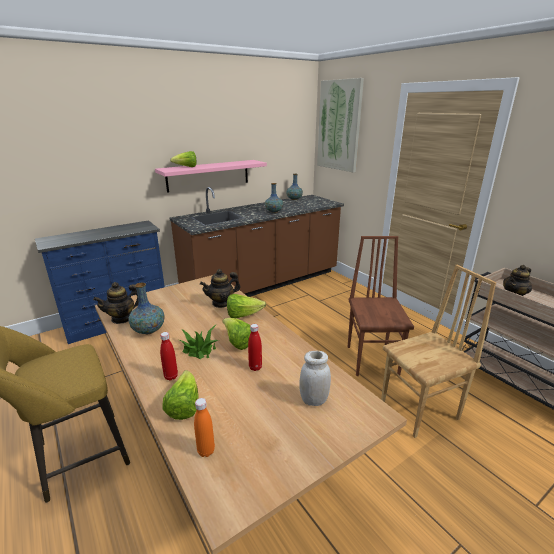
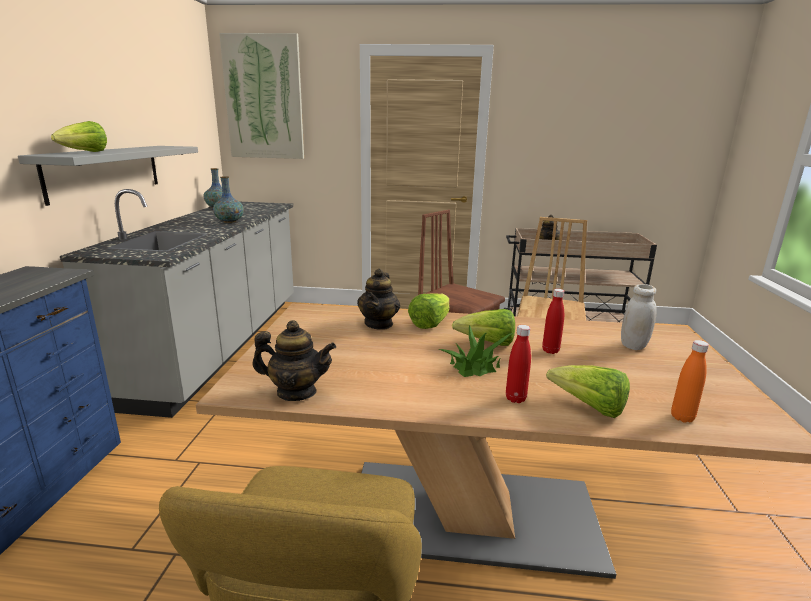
camera: 50 degrees left, 5 degrees down
(122, 318) = (296, 392): teapot -> teapot turned 90 degrees counterclockwise
(149, 330) = (372, 382): vase -> none
(208, 175) = (105, 171): pink shelf -> grey shelf
(263, 285) = (221, 345): brown counter -> grey counter

